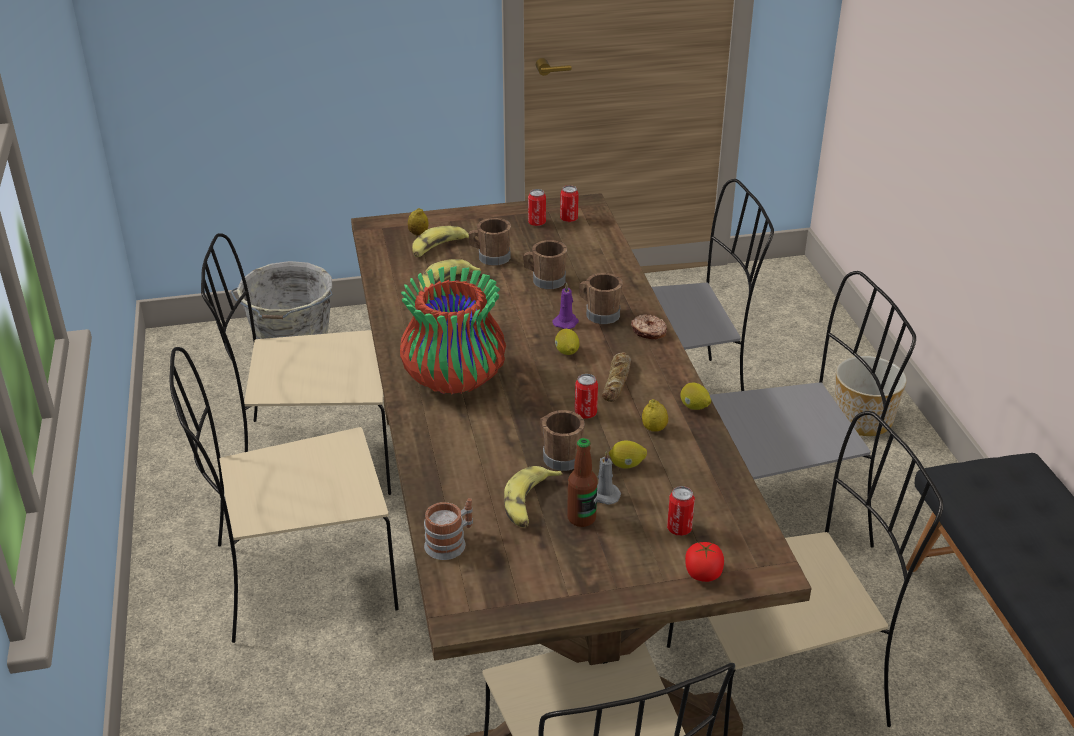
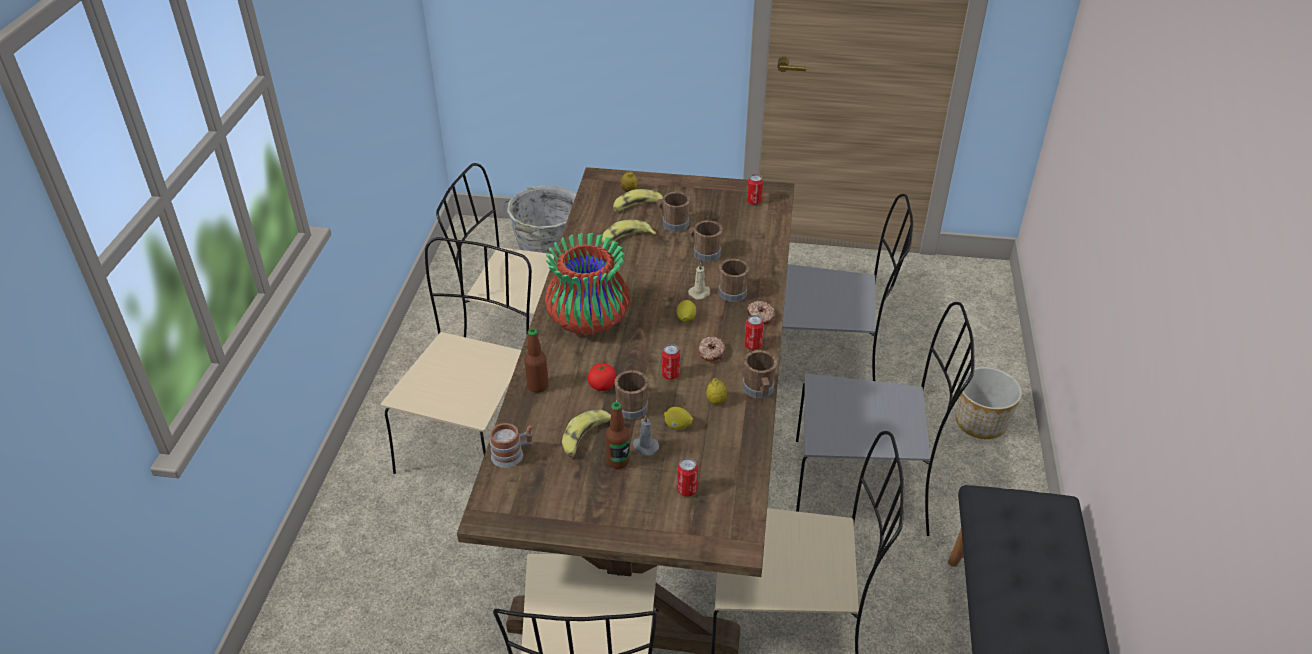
camera: 20 degrees right, 5 degrees up
(300, 578) = (473, 439): beige chair -> beige chair turned 105 degrees clockwise
(436, 461) = (538, 386): none -> bottle
(537, 223) = (726, 200): can -> can (753, 345)
(566, 322) = (700, 293): purple candle -> beige candle
(617, 381) = (711, 353): bread -> donut
(694, 407) = (759, 390): lemon -> brown mug
(703, 574) = (683, 532): tomato -> tomato (602, 386)

